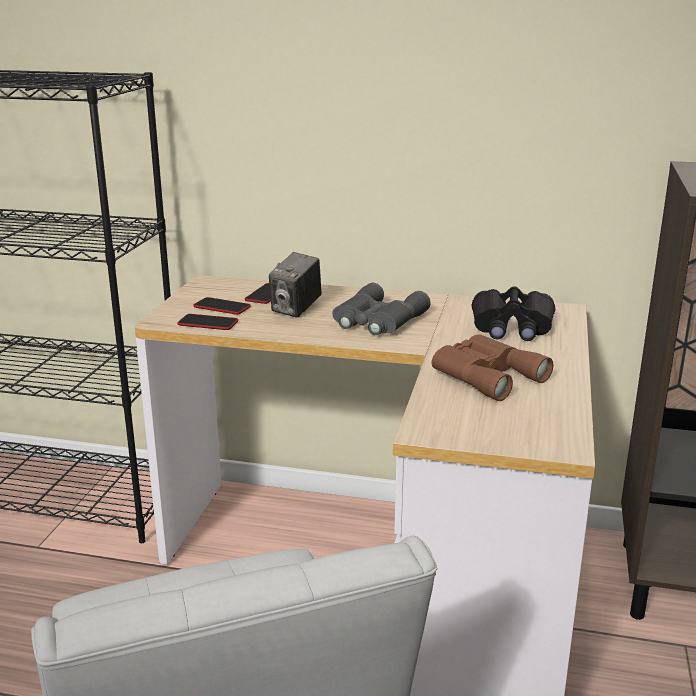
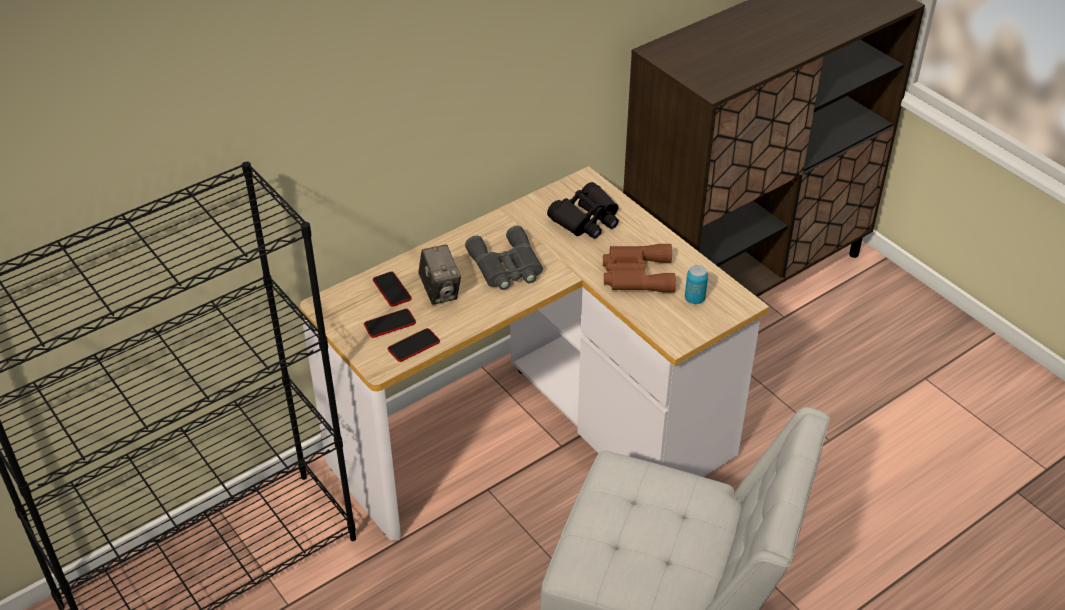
camera: 50 degrees left, 20 degrees up
(511, 416) = (694, 299): none -> can

